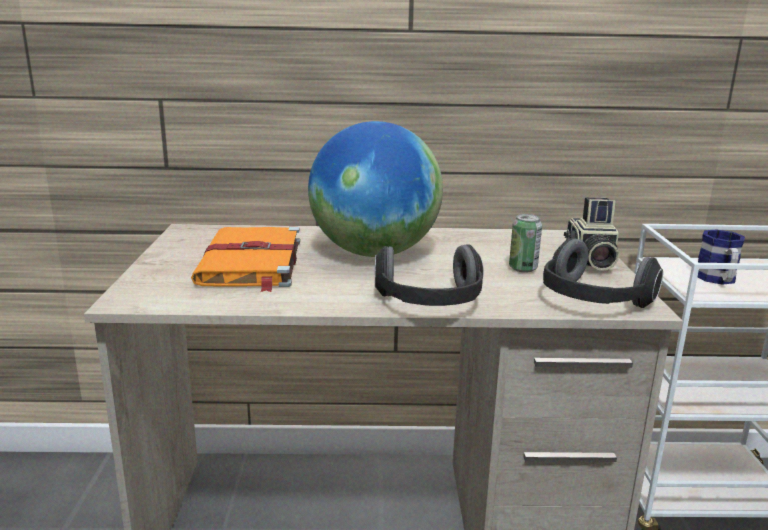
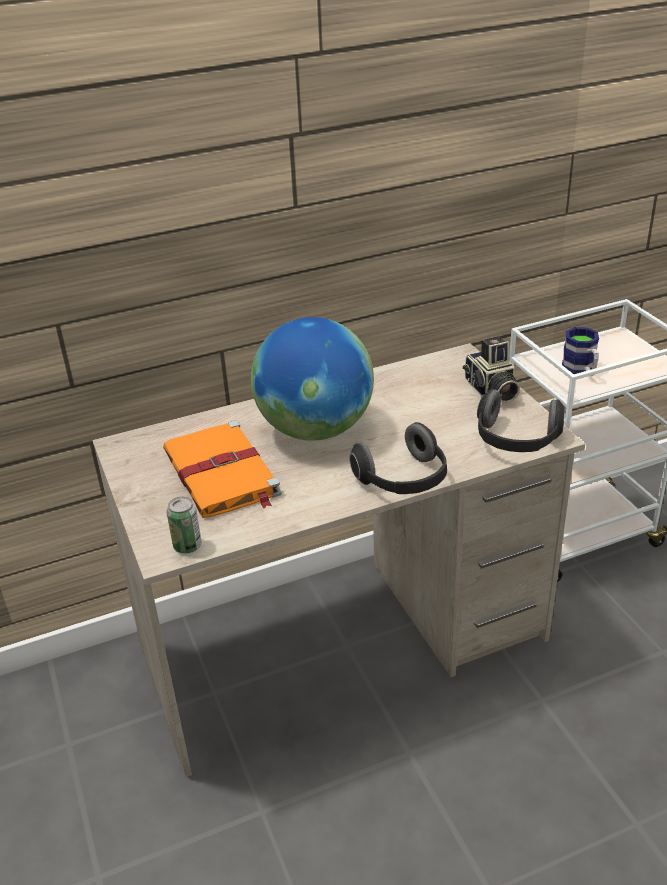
camera: 20 degrees left, 15 degrees up
(523, 268) = (446, 415): can -> can (187, 546)

